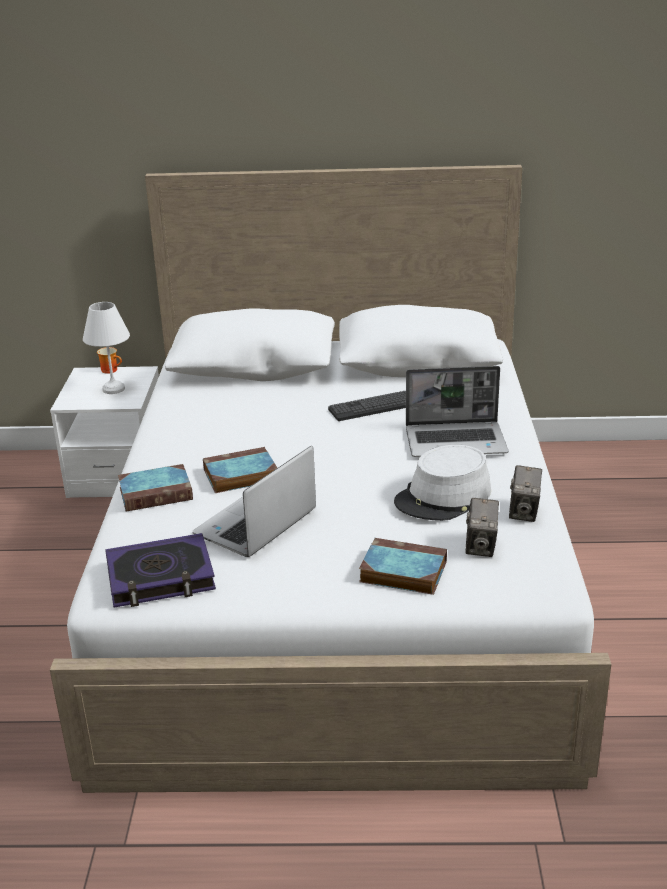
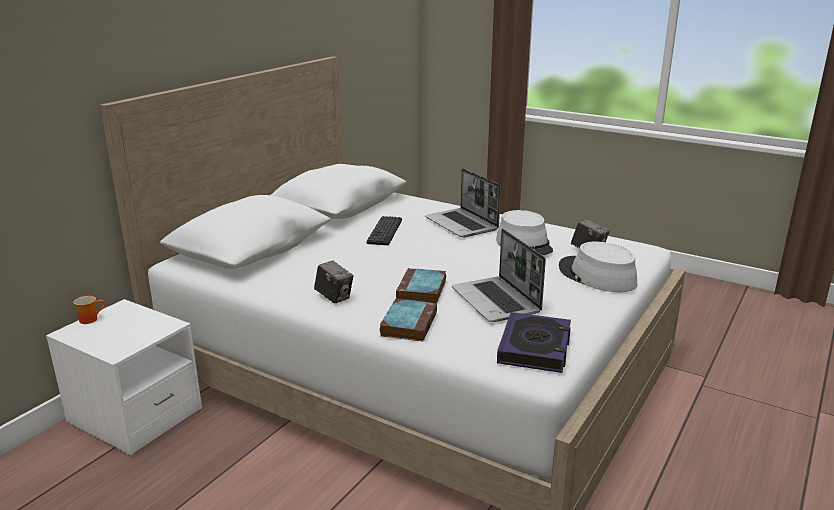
camera: 60 degrees left, 5 degrees down
(112, 389) = (131, 327): white table lamp -> none
(401, 572) = (596, 276): book -> grey hat
(456, 441) = (462, 224): laptop -> laptop turned 120 degrees clockwise
(524, 512) = (562, 232): camera -> camera (334, 297)

